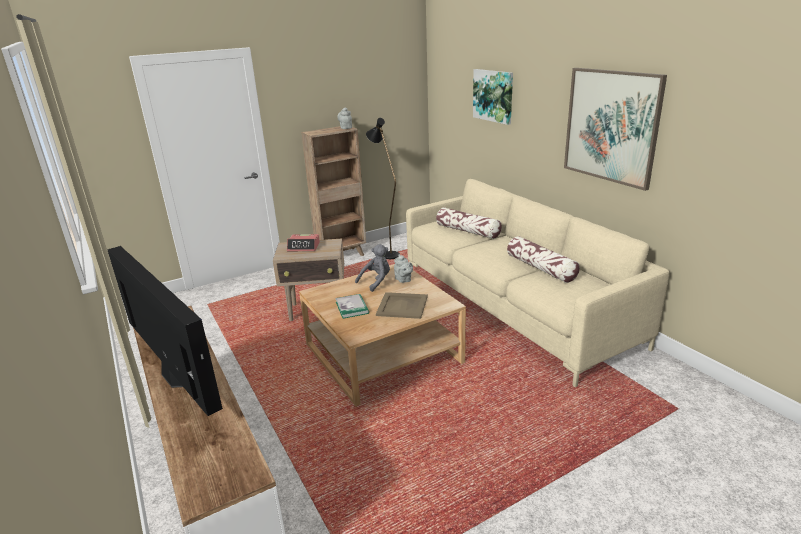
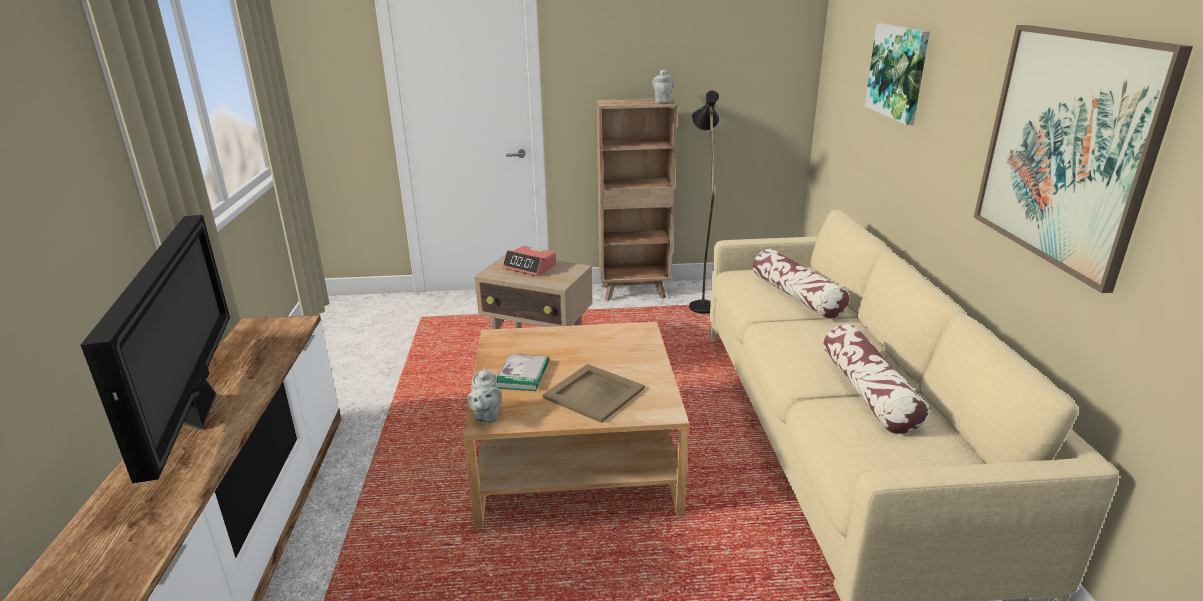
camera: 25 degrees right, 0 degrees up
(376, 282) = (593, 343): grey plush toy -> none
(403, 280) = (633, 351): grey teapot -> grey teapot (486, 416)

